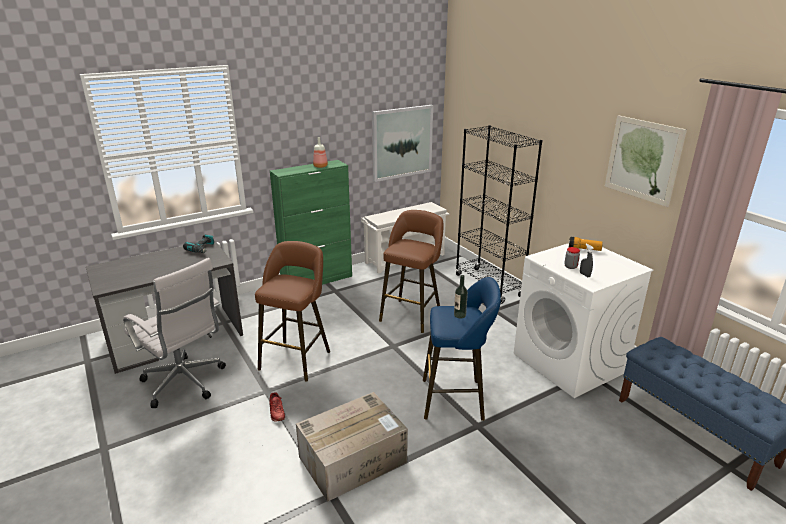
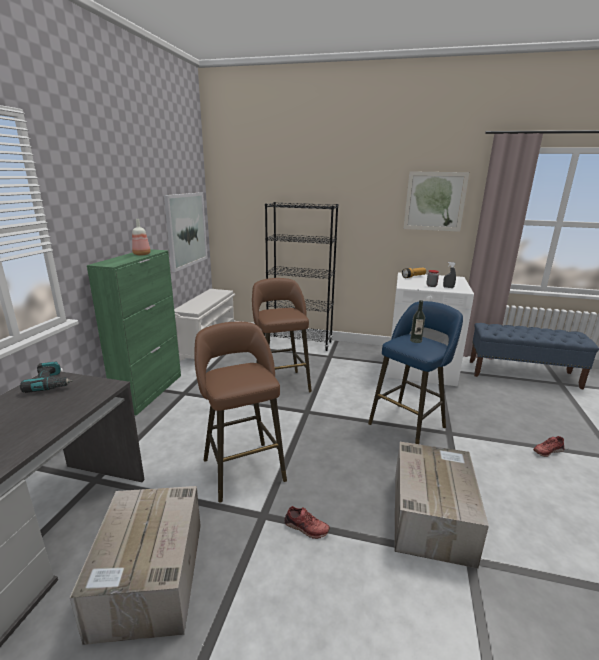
camera: 45 degrees left, 5 degrees down
(185, 384) = (150, 578): white office chair -> cardboard box
(545, 496) = (547, 450): none -> red shoe

